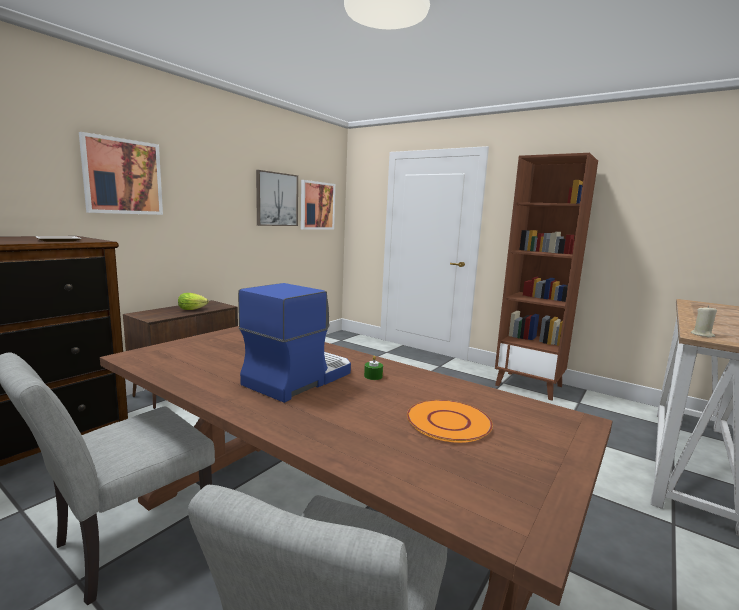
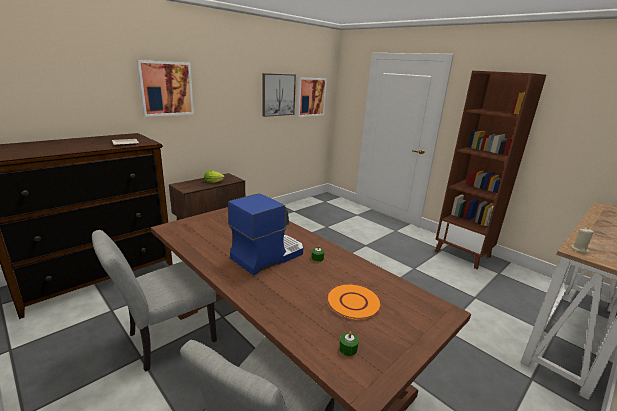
camera: 10 degrees right, 10 degrees up
(470, 482) = (348, 348): none -> green candle

